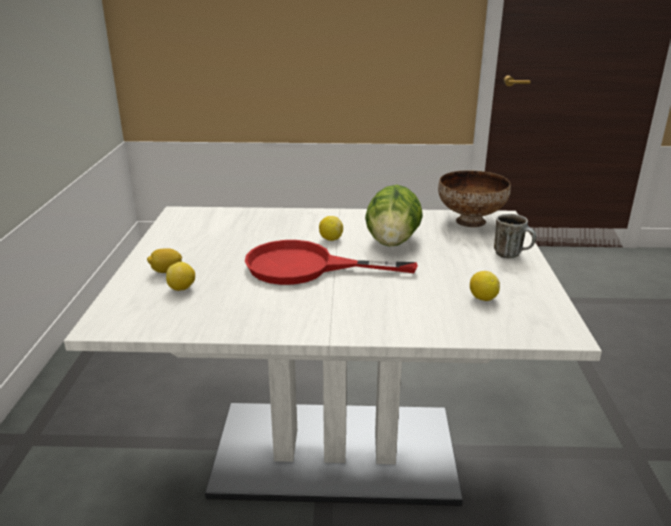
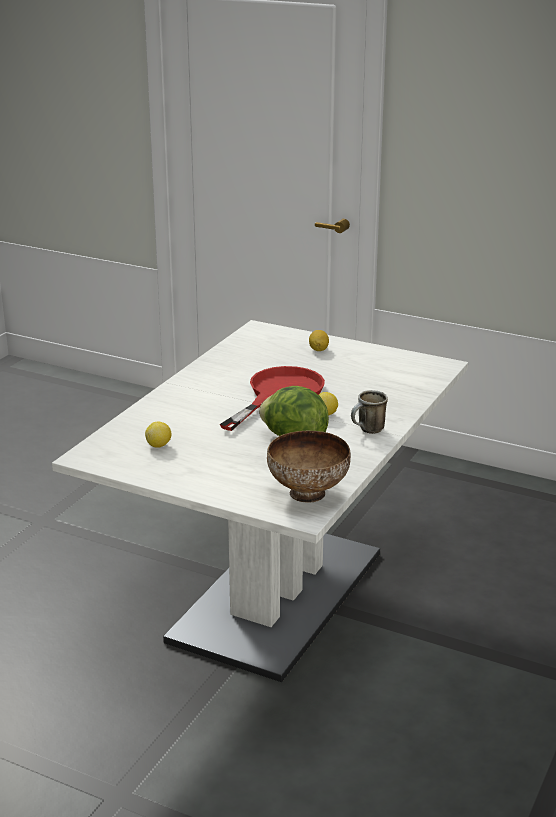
camera: 115 degrees right, 0 degrees up
(182, 289) = (284, 351): lemon -> none
(512, 255) = (213, 486): mug -> mug (368, 431)

